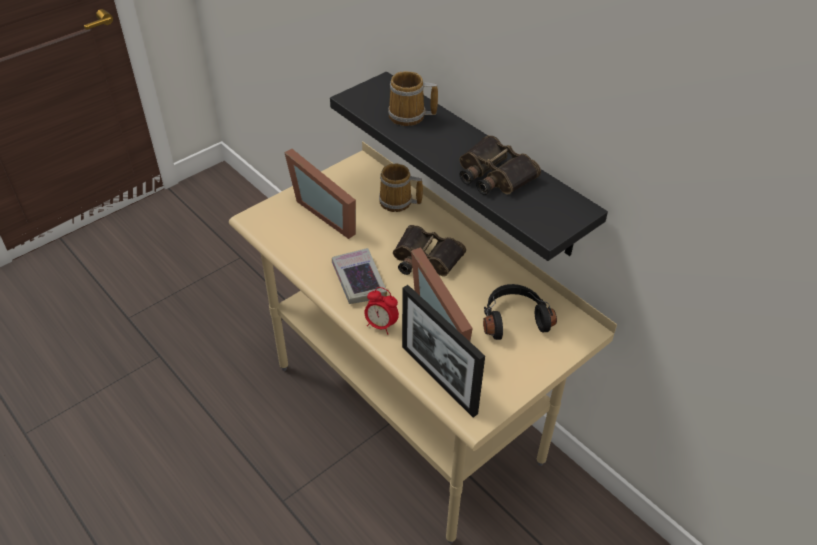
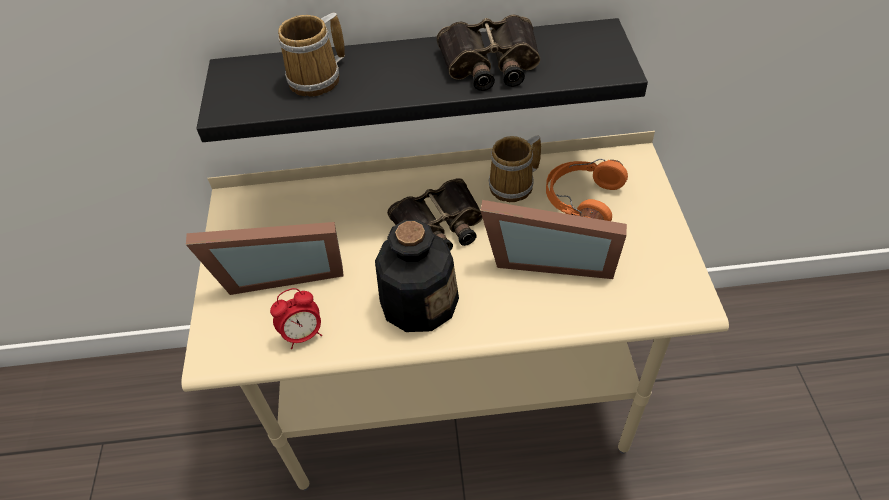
camera: 50 degrees left, 5 degrees up
(358, 280) = (418, 301): book -> bottle
(381, 325) = (505, 316): alarm clock -> alarm clock (303, 335)
(397, 202) = (330, 202): mug -> mug (514, 185)
(438, 379) = (622, 305): picture frame -> none
(513, 318) = (581, 200): black headphones -> orange headphones

